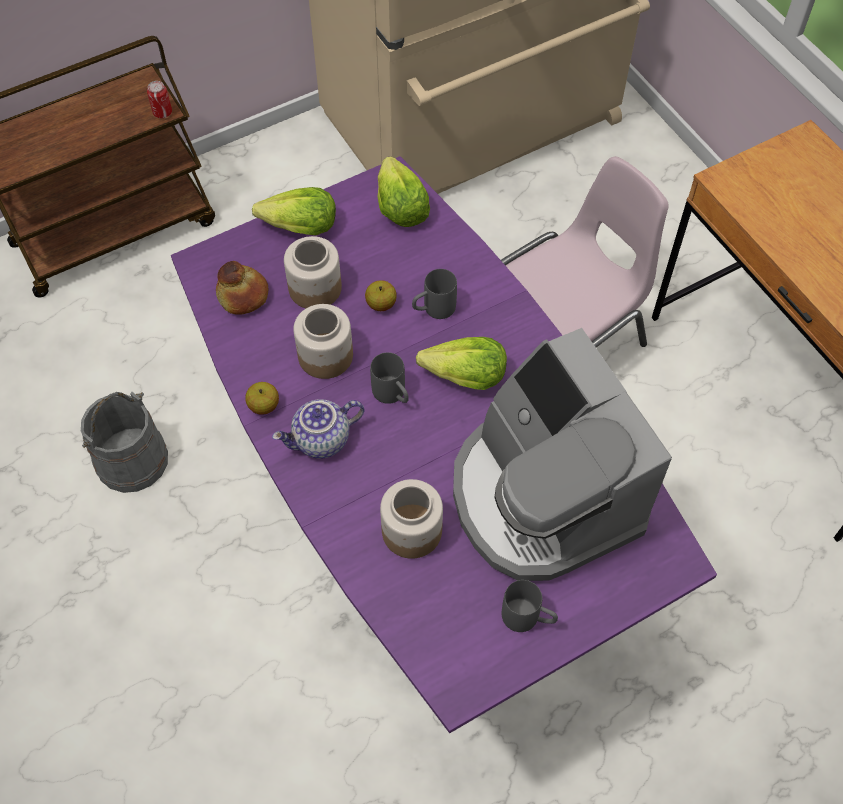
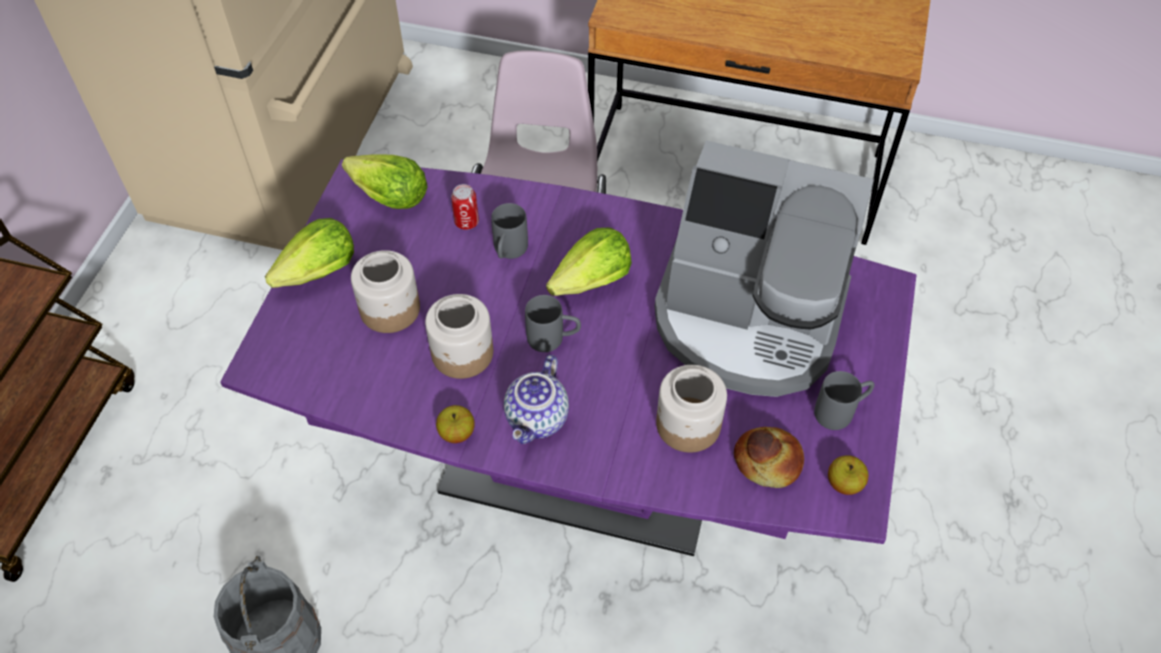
camera: 45 degrees left, 5 degrees down
(162, 112) = (40, 287): can -> can (466, 222)
(242, 296) = (331, 363): bread -> bread (767, 462)
(381, 304) = (461, 279): apple -> apple (844, 483)

